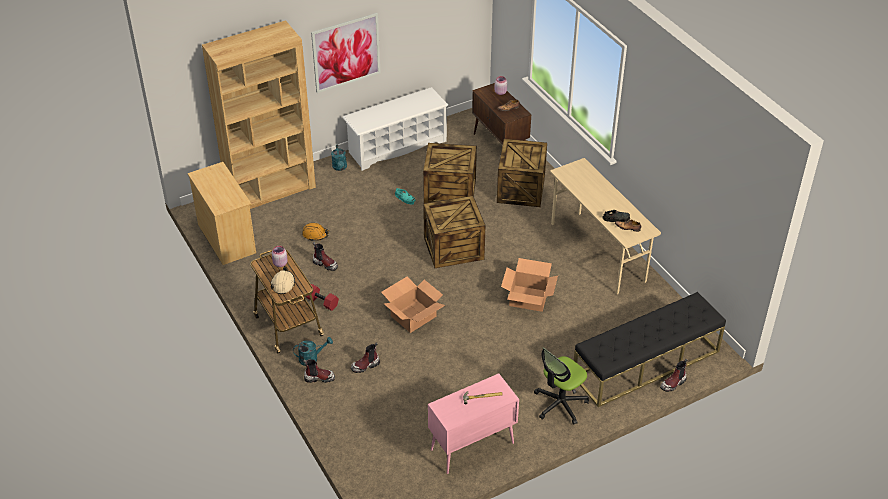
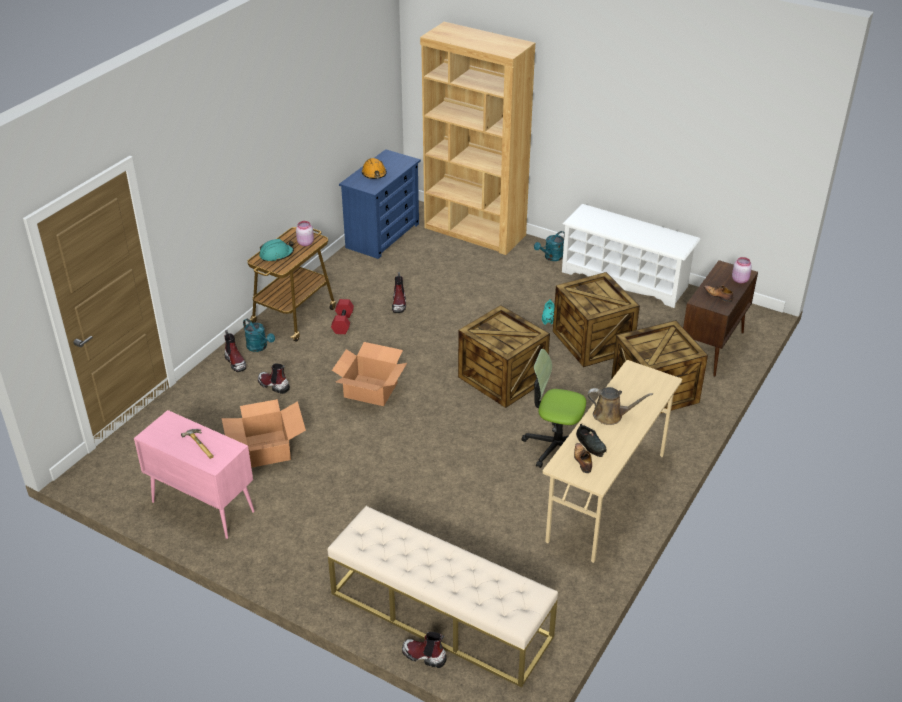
camera: 60 degrees right, 5 degrees down
(226, 238) = (383, 235): beige dresser -> blue dresser
(283, 284) = (276, 255): beige hard hat -> turquoise hard hat
(315, 234) = (436, 282): orange hard hat -> orange hard hat (374, 174)
(346, 52) = (601, 126): picture -> none
(528, 298) = (471, 466): cardboard box -> cardboard box (266, 449)
(560, 404) = (314, 556): office chair -> office chair (555, 447)
(597, 199) = (611, 415): none -> brown watering can
(646, 364) = (440, 615): black bench -> beige bench

